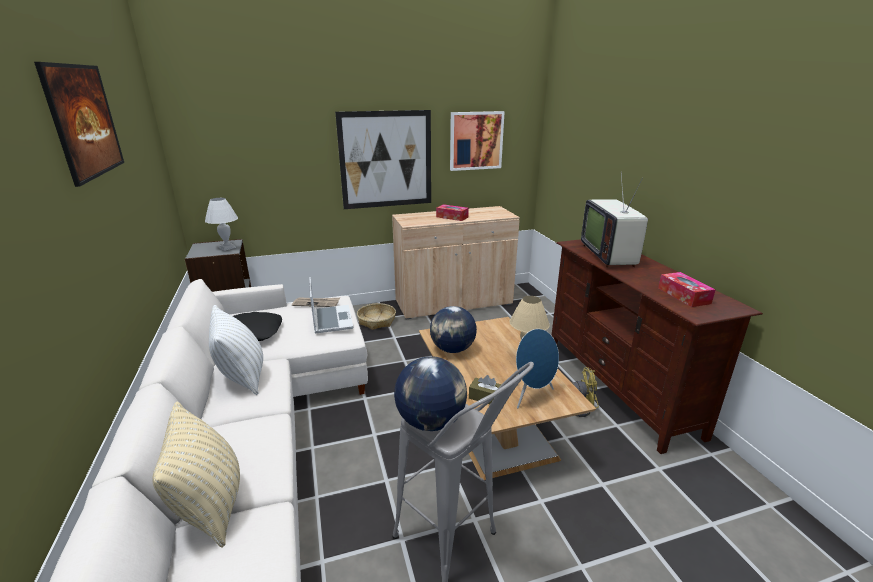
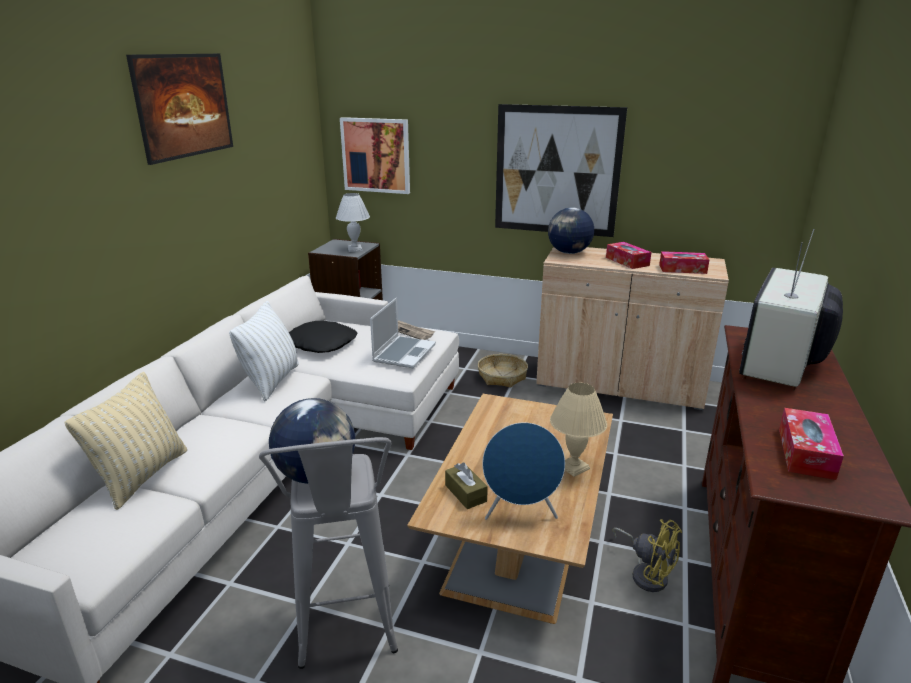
camera: 35 degrees right, 0 degrees up
(453, 349) = (494, 427): globe -> globe (569, 253)
(476, 141) = (695, 156): picture -> picture (376, 155)
(488, 215) = (682, 269): none -> tissue box

